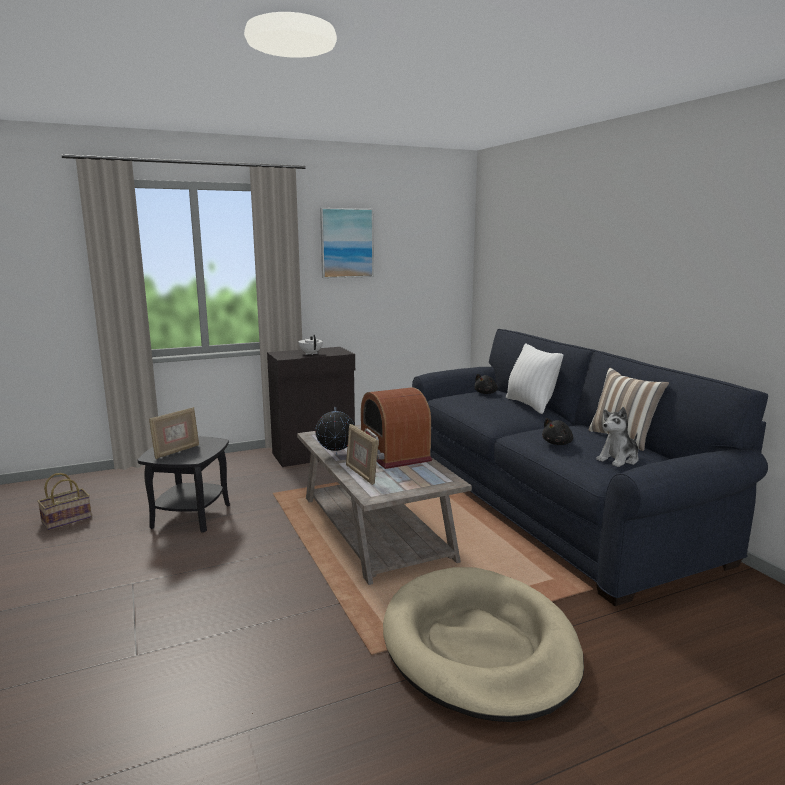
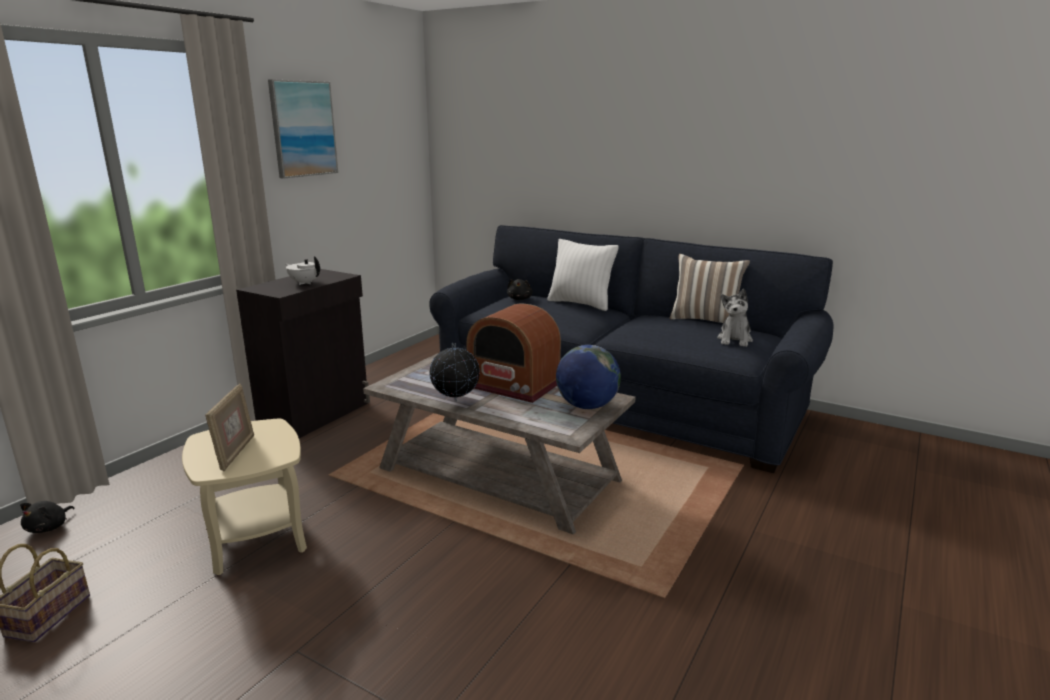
camera: 35 degrees left, 5 degrees up
(191, 516) = (256, 538): black side table -> beige side table
(361, 474) = (520, 415): picture frame -> none
(419, 481) = (587, 406): none -> globe
(479, 646) = (731, 548): beige dog bed -> none
(558, 443) = (669, 336): black plush toy -> black plush toy (49, 527)

